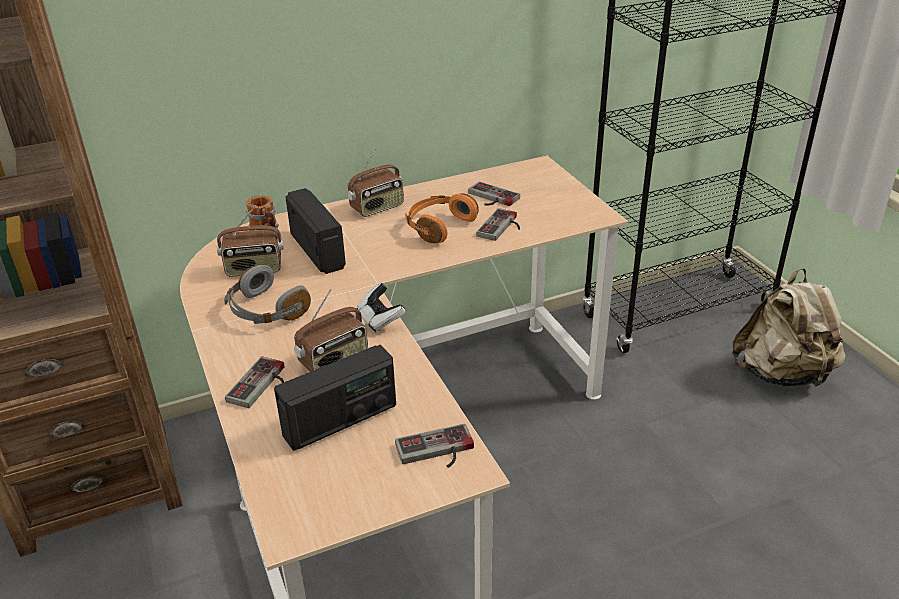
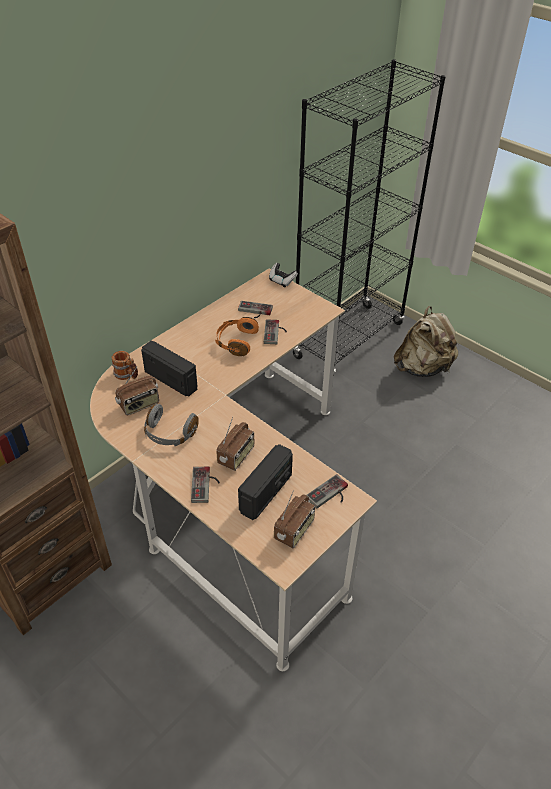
camera: 25 degrees left, 10 degrees up
(377, 208) = (187, 336): radio -> radio (294, 531)
(380, 319) = (244, 420): game controller -> game controller (282, 281)

